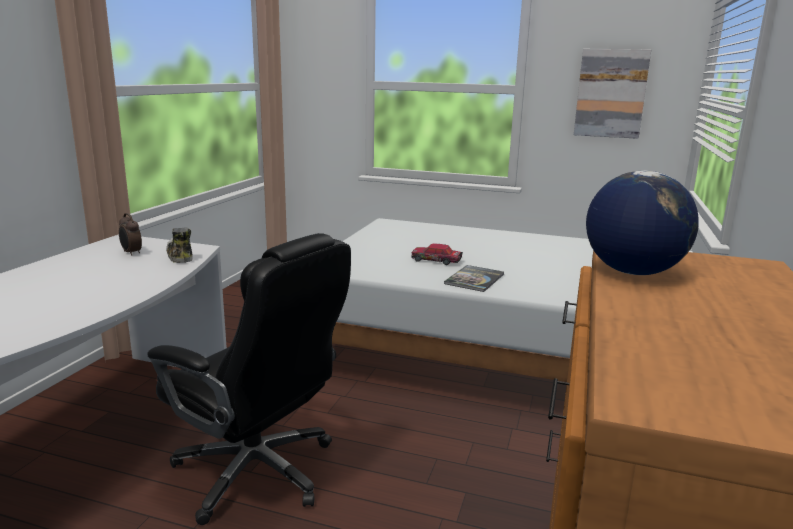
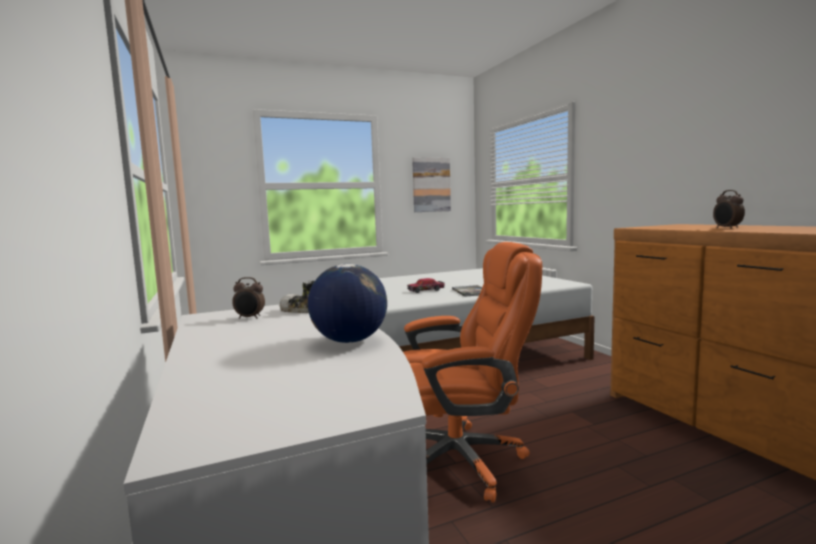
camera: 40 degrees left, 10 degrees down
(258, 472) = (460, 460): black office chair -> orange office chair
(632, 272) = (672, 228): globe -> globe (349, 341)
(680, 303) = (727, 228): none -> alarm clock

